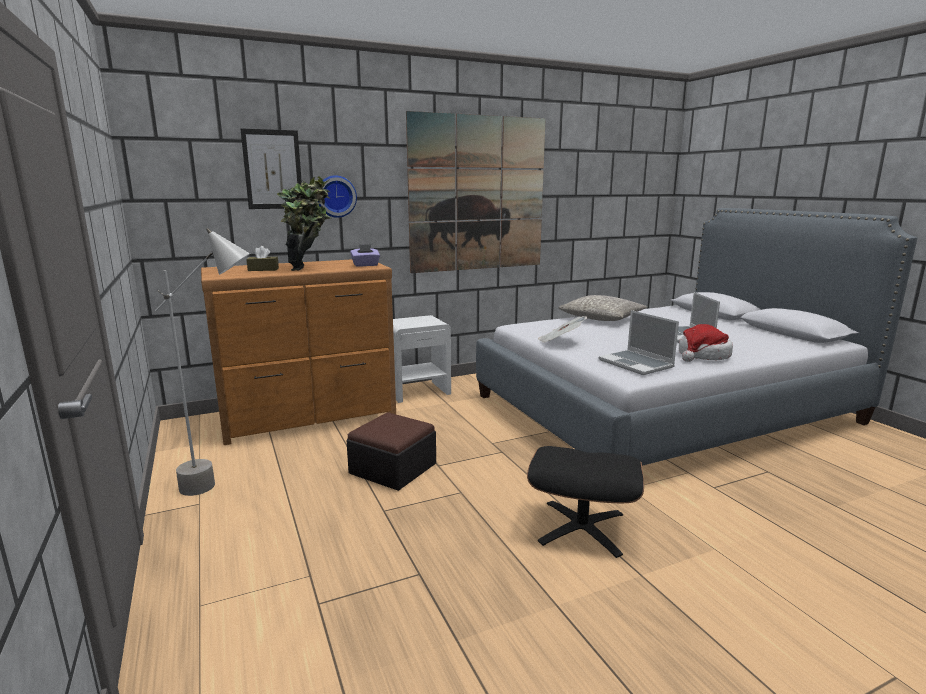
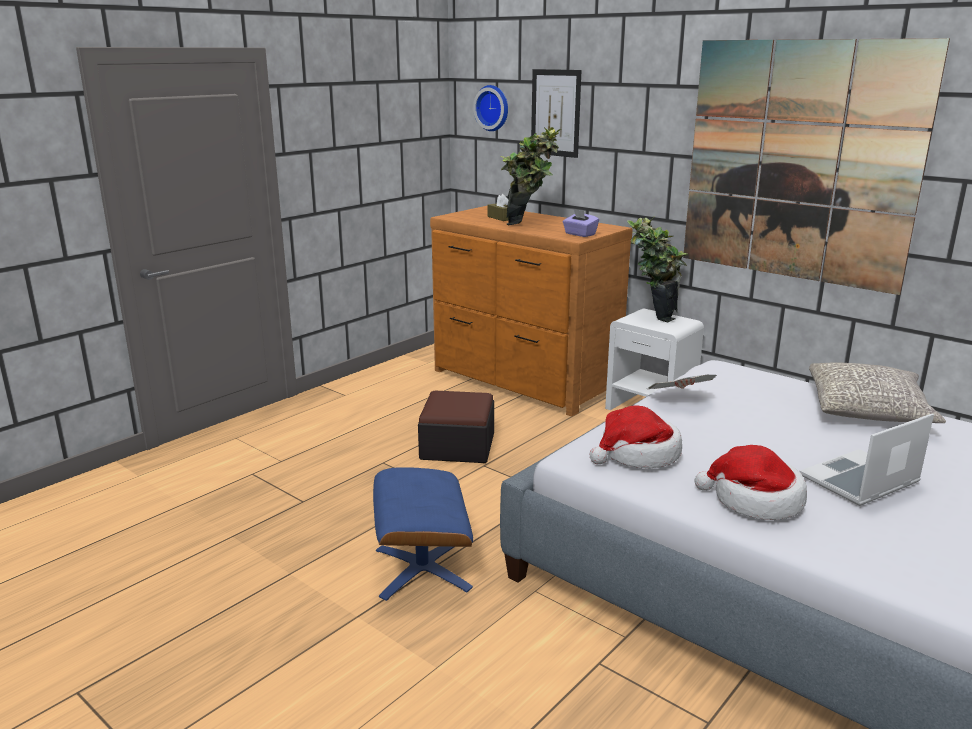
camera: 65 degrees right, 5 degrees up
(226, 484) = (376, 393): grey floor lamp -> none
(335, 196) = (610, 147): wall clock -> wall clock (493, 108)
(407, 321) = (651, 317): none -> potted plant
(581, 528) = (421, 568): black ottoman -> blue ottoman
(637, 364) = (638, 454): laptop -> hat

